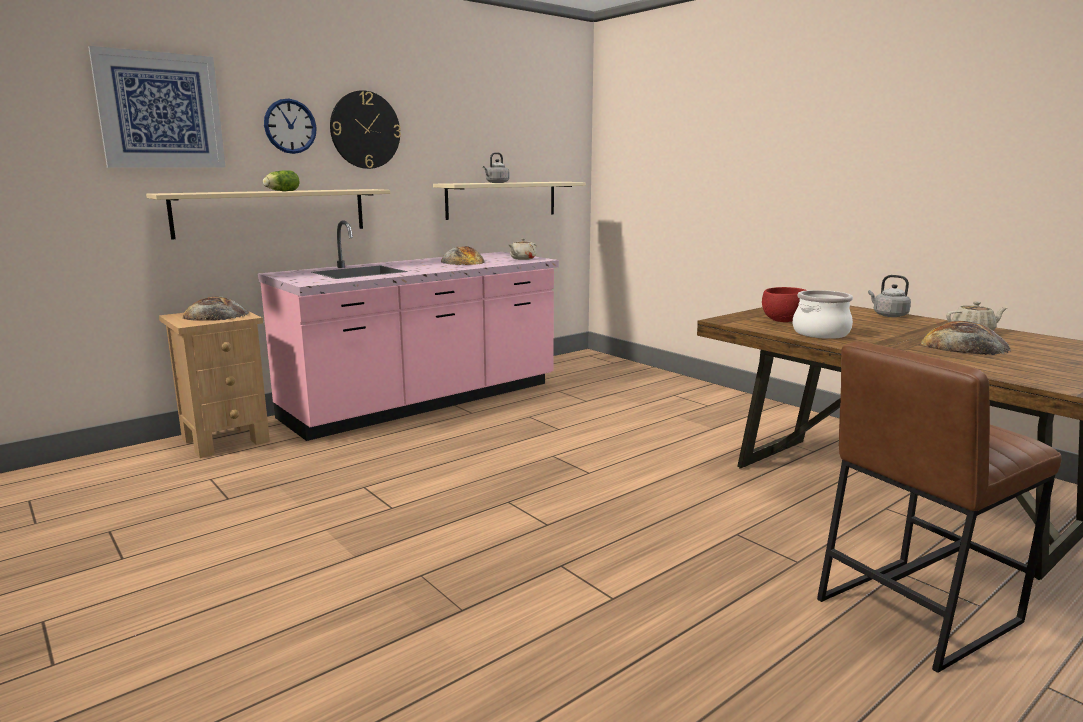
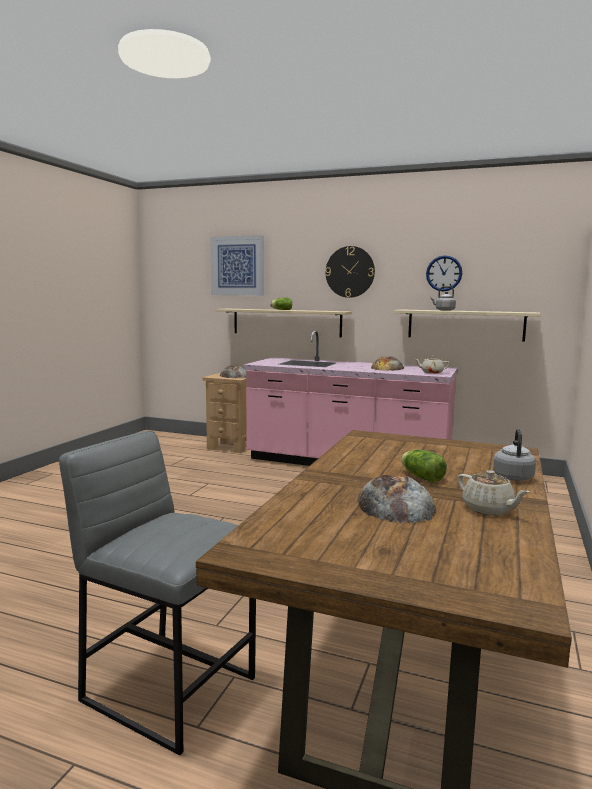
camera: 60 degrees right, 5 degrees down
(290, 126) = (301, 271): wall clock -> wall clock (444, 273)
(783, 321) = (396, 447): red bowl -> none
(820, 333) = (362, 459): cooking pot -> none
(884, 330) = (420, 477): none -> lettuce
(915, 611) = (167, 687): brown chair -> grey chair

